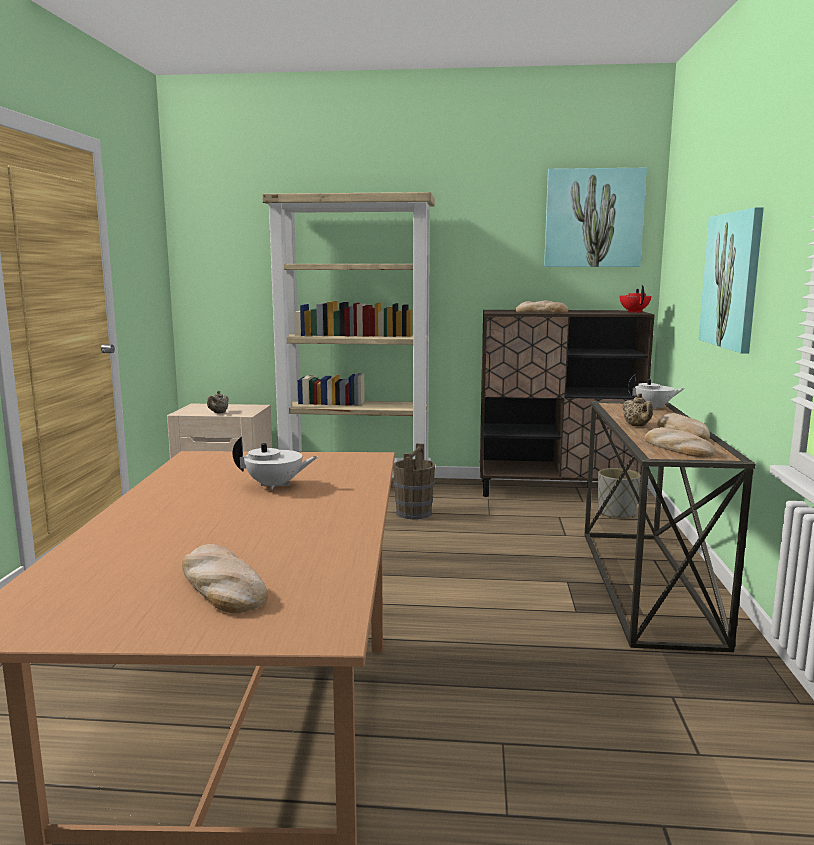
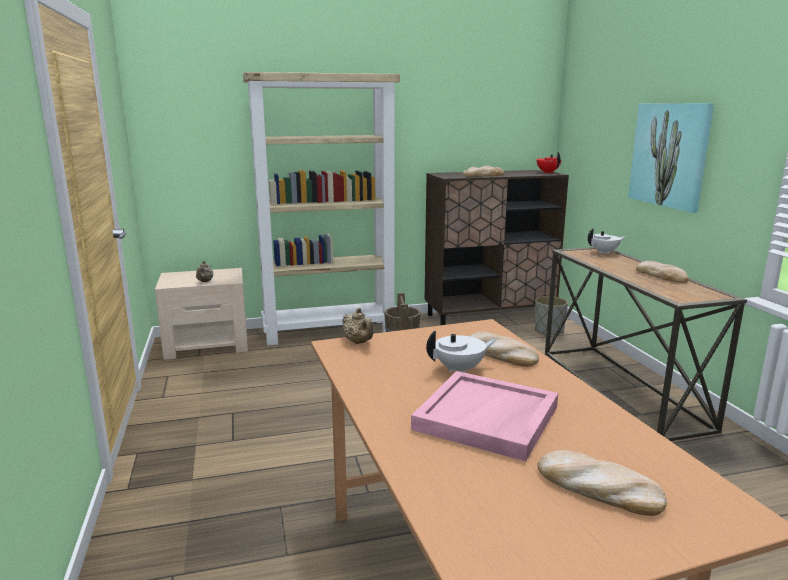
camera: 20 degrees left, 5 degrees up
(224, 523) = (487, 418): none -> pink tray
(593, 218) = (510, 95): picture -> none
(637, 426) = (621, 272): beige teapot -> beige teapot (358, 342)
(676, 448) = (679, 291): bread -> bread (499, 354)

